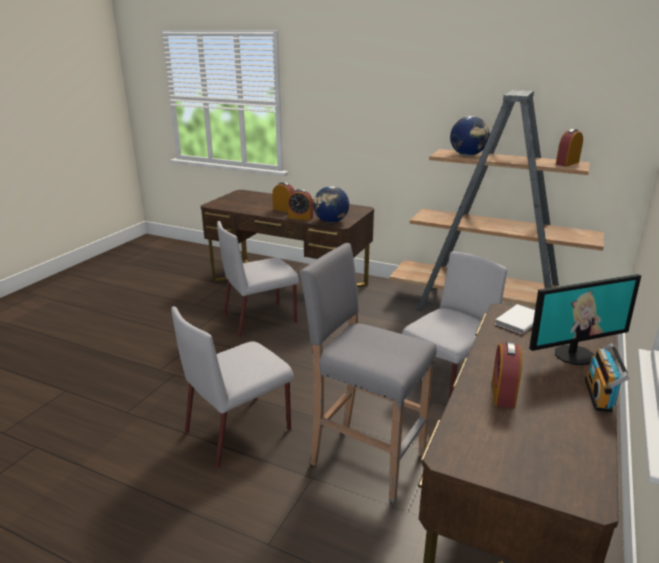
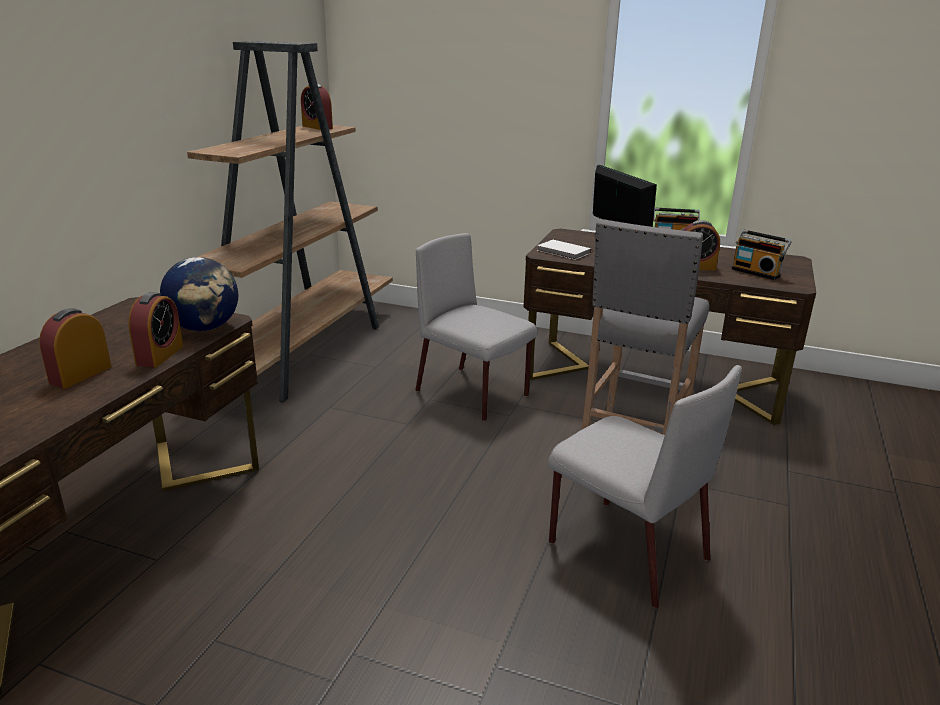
camera: 95 degrees left, 0 degrees up
(261, 319) = (274, 568): grey chair -> none
(467, 155) = (246, 146): globe -> none
(498, 437) = (756, 272): none -> radio

